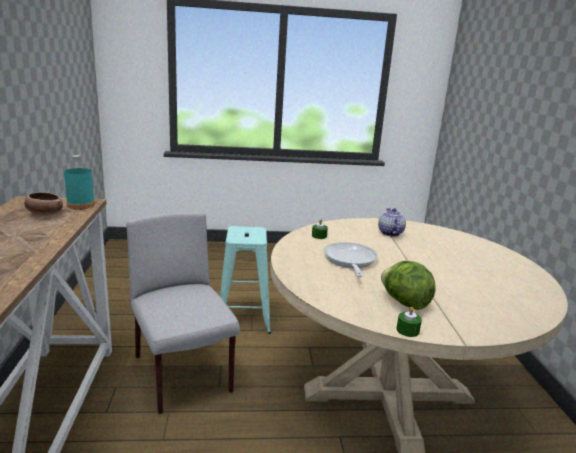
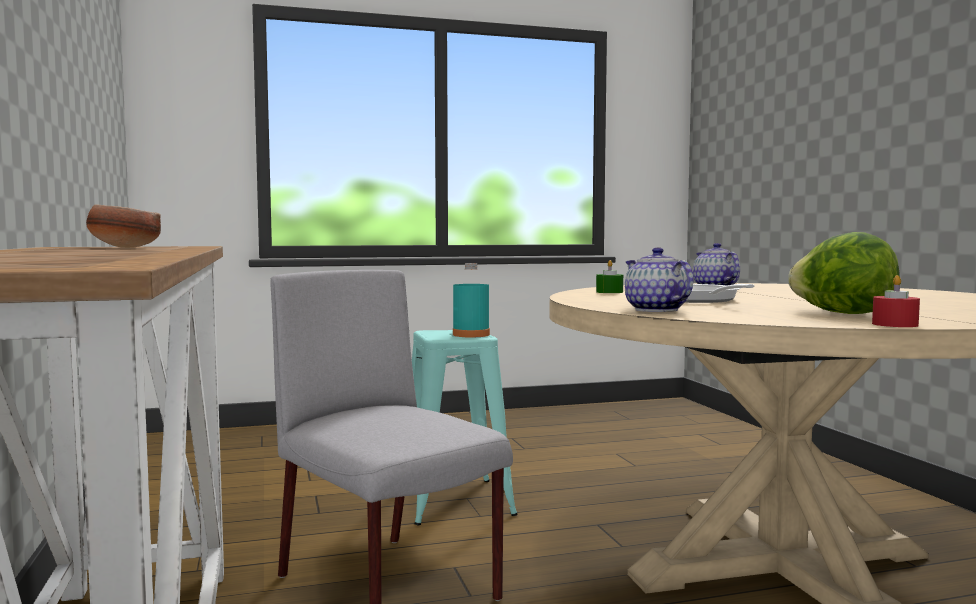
camera: 10 degrees left, 15 degrees down
(81, 205) = (183, 246): turquoise bottle -> turquoise bottle (471, 334)
(306, 280) = (654, 310): none -> teapot
(407, 330) = (895, 324): green candle -> red candle

